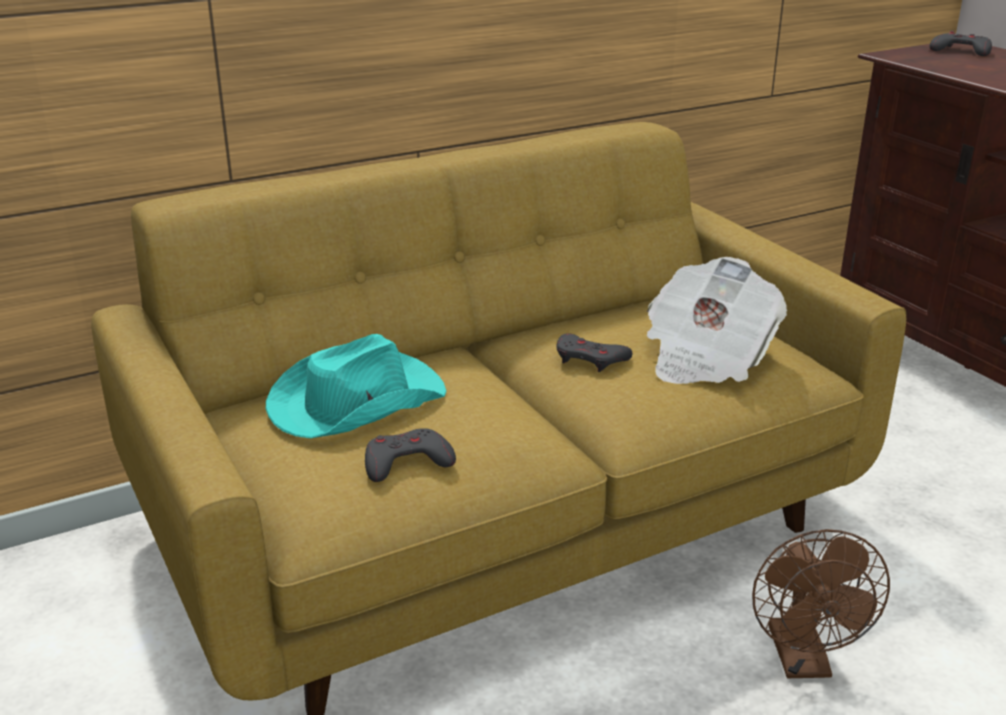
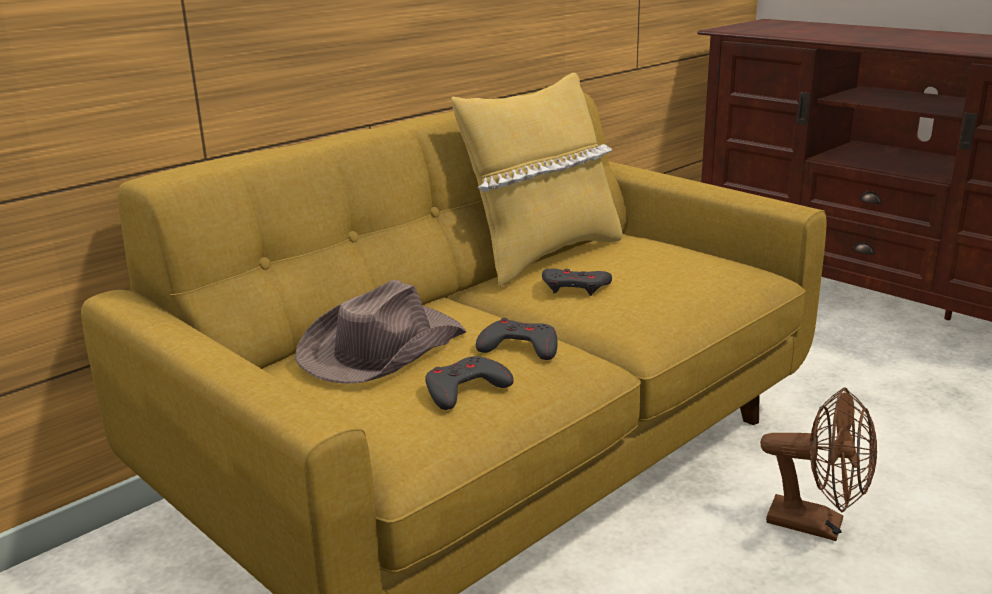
camera: 15 degrees left, 5 degrees down
(355, 401) = (381, 349): turquoise hat -> brown hat
(584, 312) = (543, 255): none -> yellow pillow
(706, 357) = (672, 273): newspaper -> none
(803, 662) = (817, 525): brown fan -> brown fan turned 45 degrees counterclockwise
(961, 51) = (772, 24): grey game controller -> grey game controller (519, 347)

